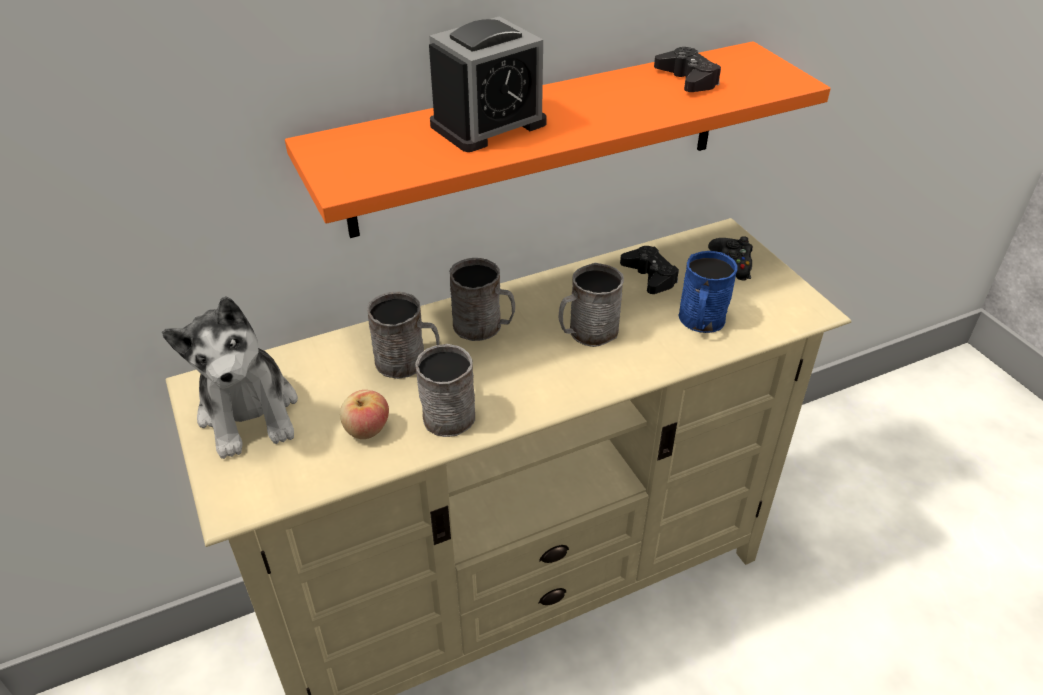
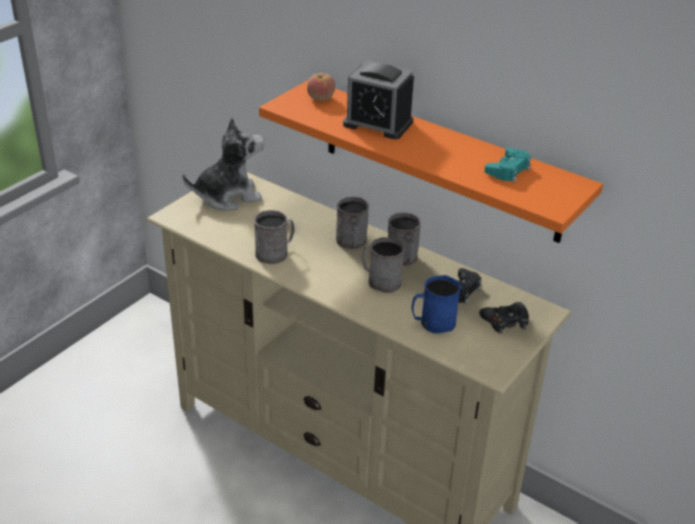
camera: 60 degrees right, 5 degrees down
(249, 412) = (228, 196): plush toy -> plush toy turned 150 degrees counterclockwise
(366, 429) = (243, 233): apple -> apple (320, 98)
(408, 362) = (301, 228): grey mug -> grey mug (403, 259)
(687, 79) = (508, 170): black game controller -> turquoise game controller

